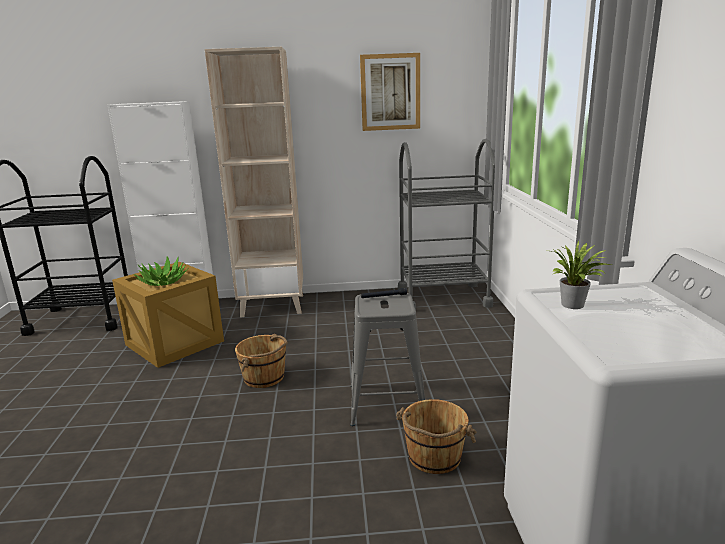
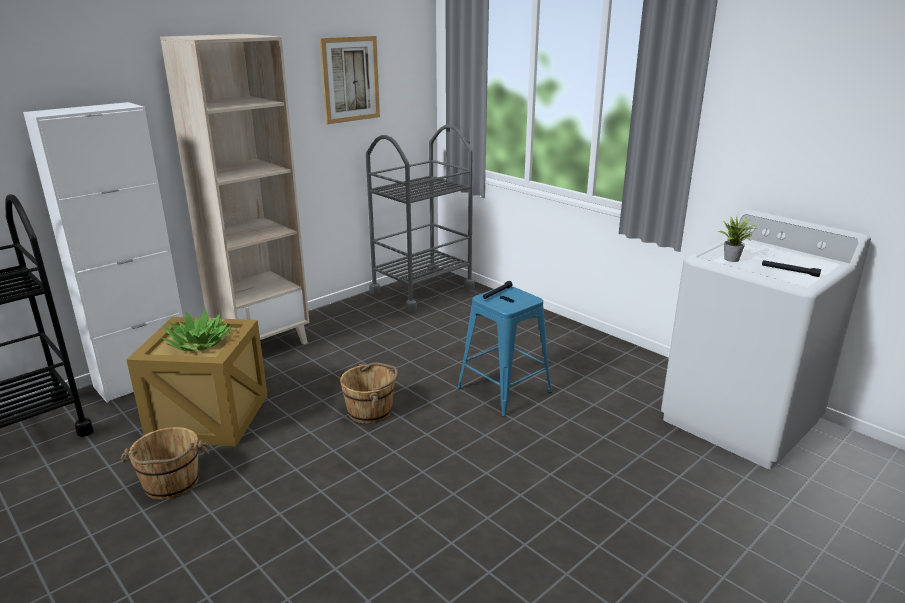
camera: 40 degrees left, 5 degrees up
(387, 403) = (505, 390): grey stool -> blue stool
(434, 457) = (587, 412): brown bucket -> brown bucket (171, 483)
(628, 339) = (789, 271): none -> black flashlight

